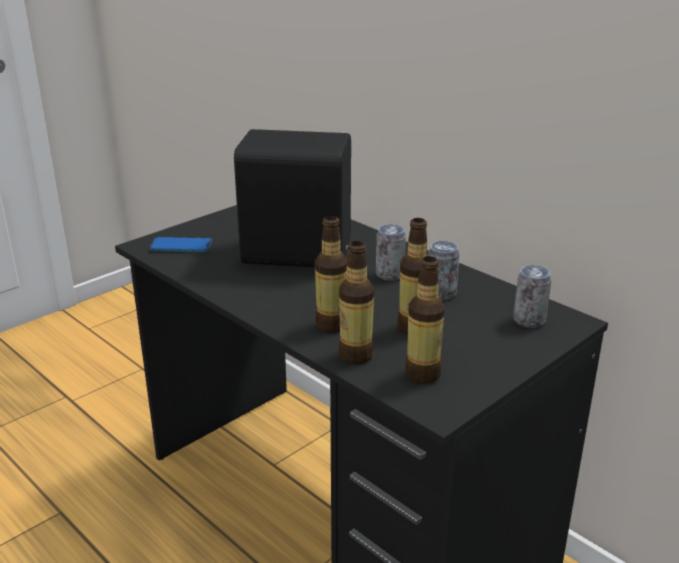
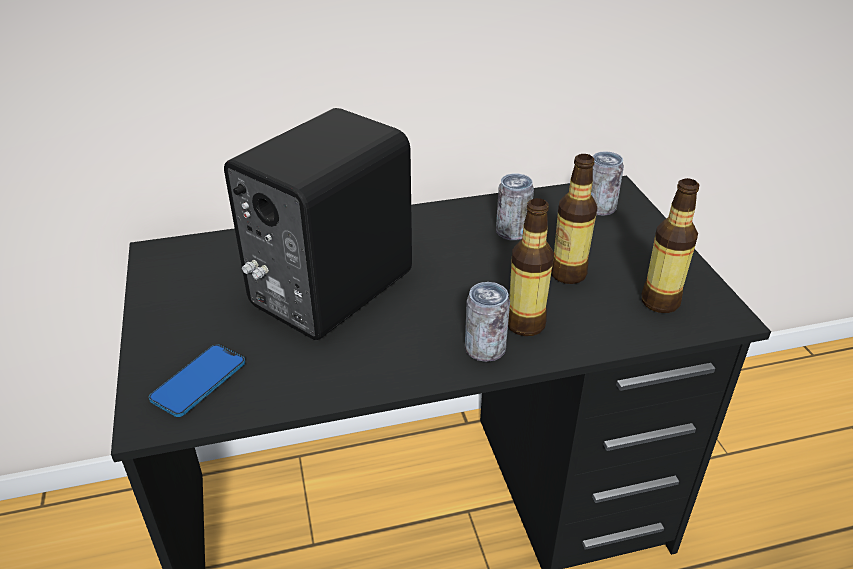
camera: 60 degrees left, 10 degrees up
(355, 356) = (600, 330): bottle -> none
(389, 275) = (446, 246): can -> can (485, 349)

